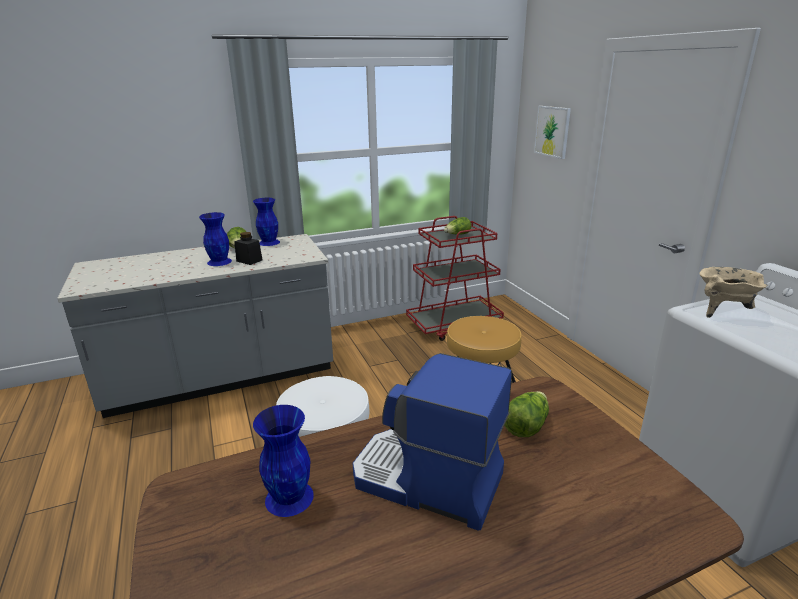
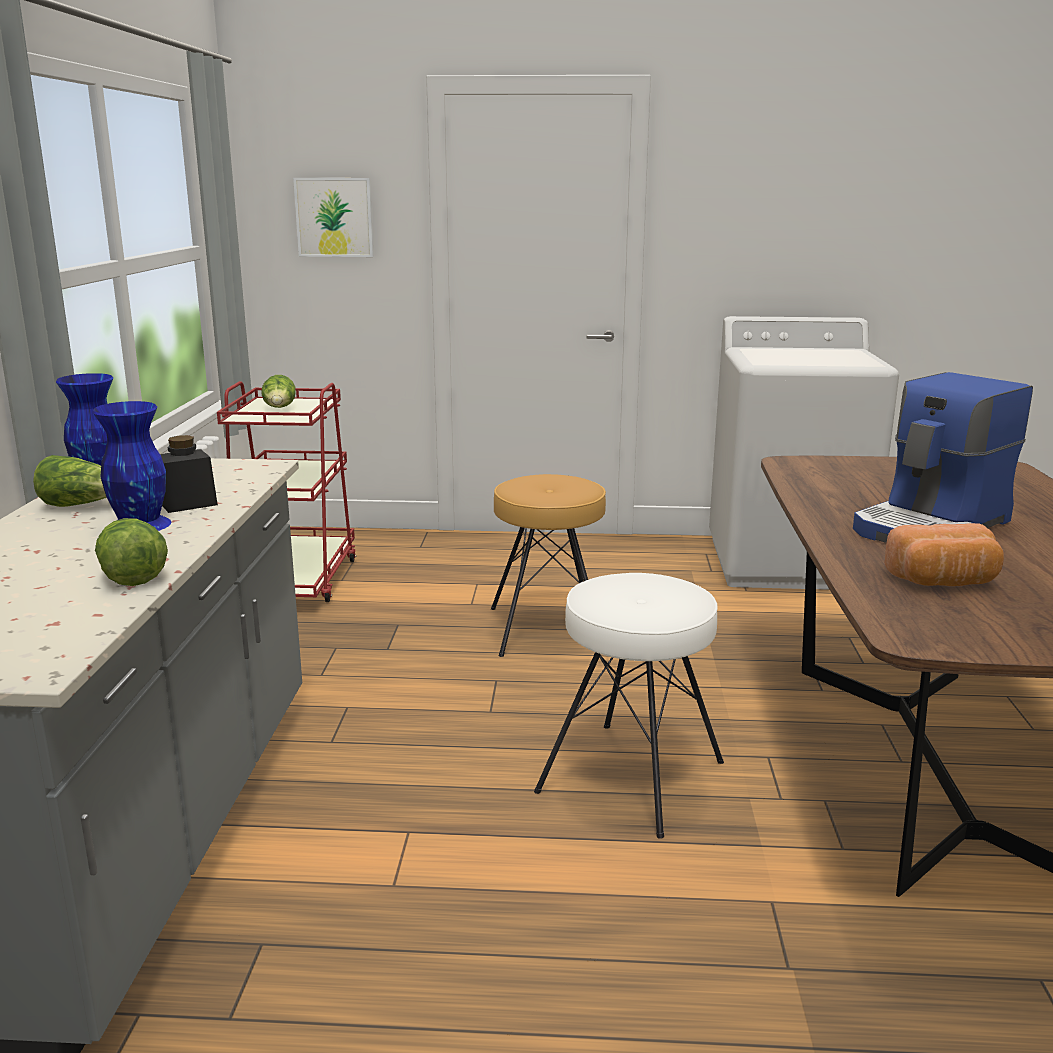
camera: 65 degrees left, 5 degrees down
(290, 497) = (944, 582): blue vase -> bread
(525, 425) = (852, 480): lettuce -> lettuce (131, 574)
(722, 312) = (770, 359): beige cooking pot -> none

